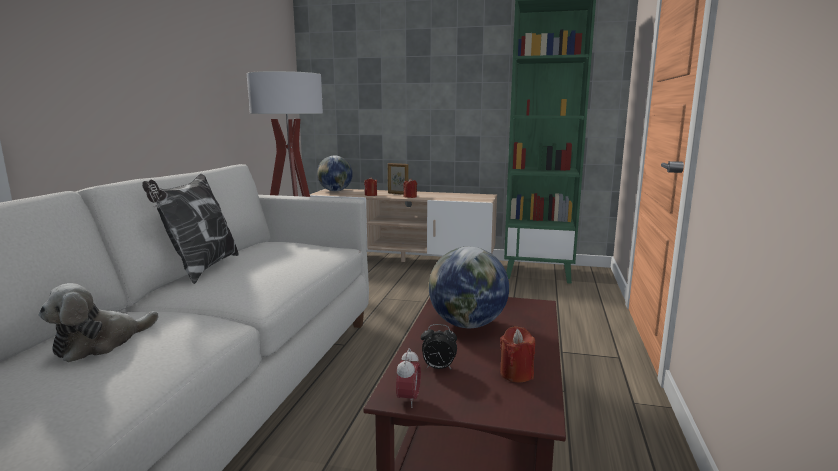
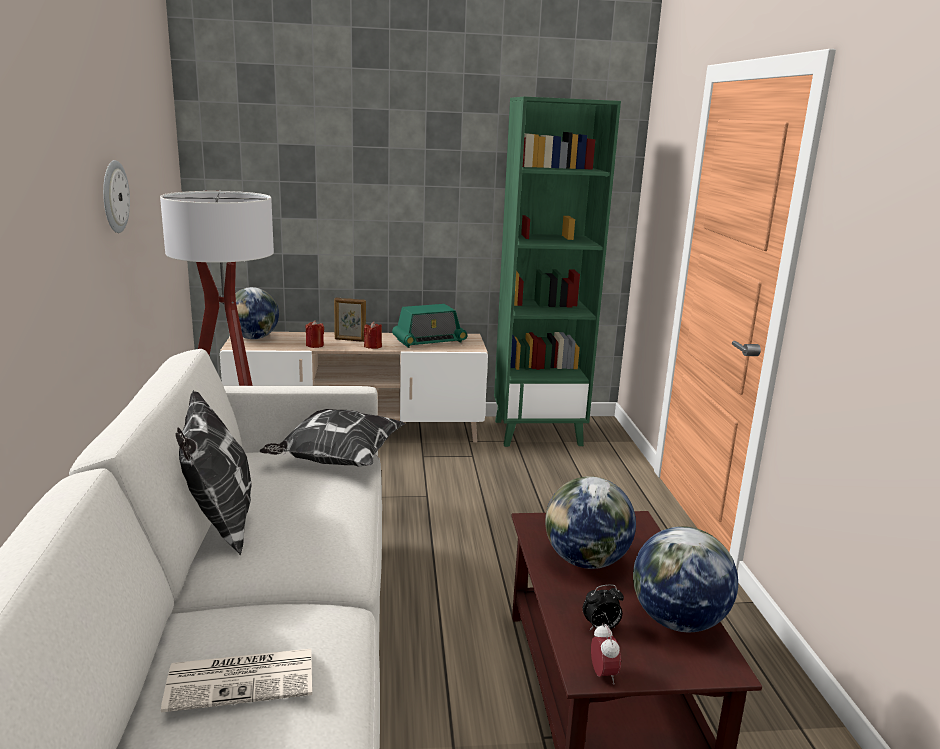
camera: 20 degrees left, 5 degrees up
(100, 343) = (243, 679): plush toy -> newspaper
(217, 72) = (114, 196): none -> wall clock
(323, 248) = (336, 461): none -> pillow
(454, 196) = (429, 341): none -> radio
(516, 374) = (677, 621): red candle -> globe

